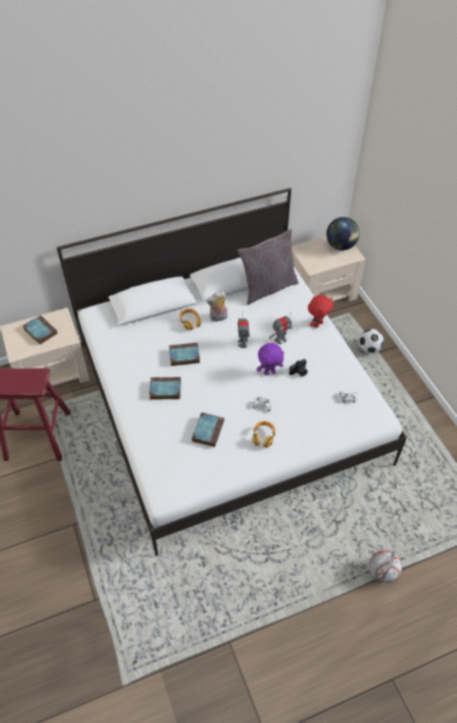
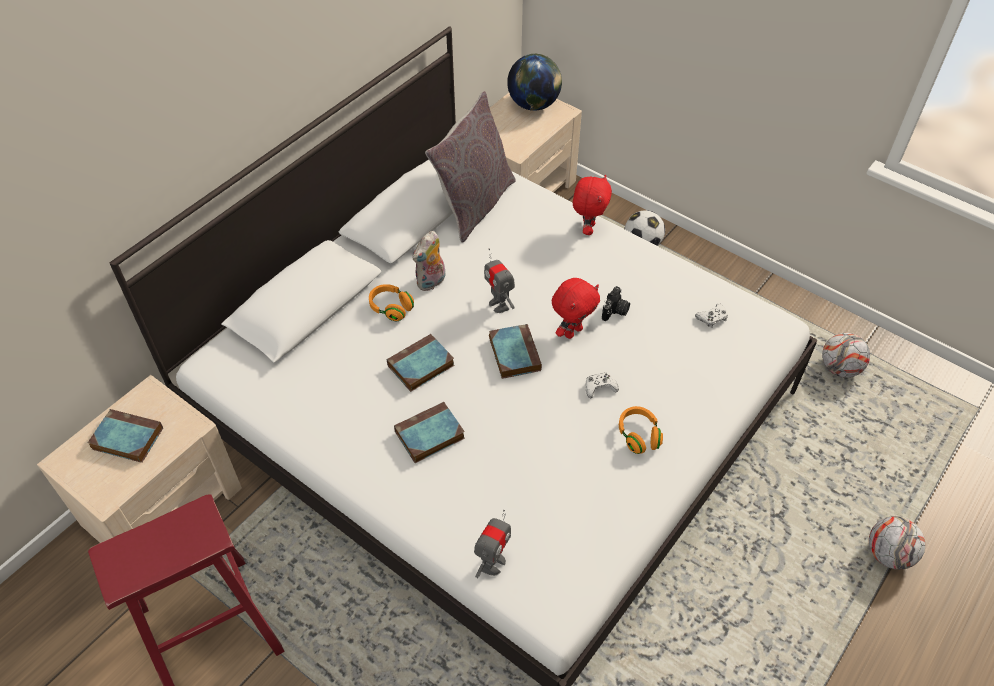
camera: 30 degrees left, 0 degrees up
(208, 430) = (548, 467): book -> book (513, 353)
(269, 372) = (572, 331): purple plush toy -> red plush toy
(280, 339) = (551, 275): toy robot -> toy robot (492, 563)
(432, 465) = (839, 368): none -> football

